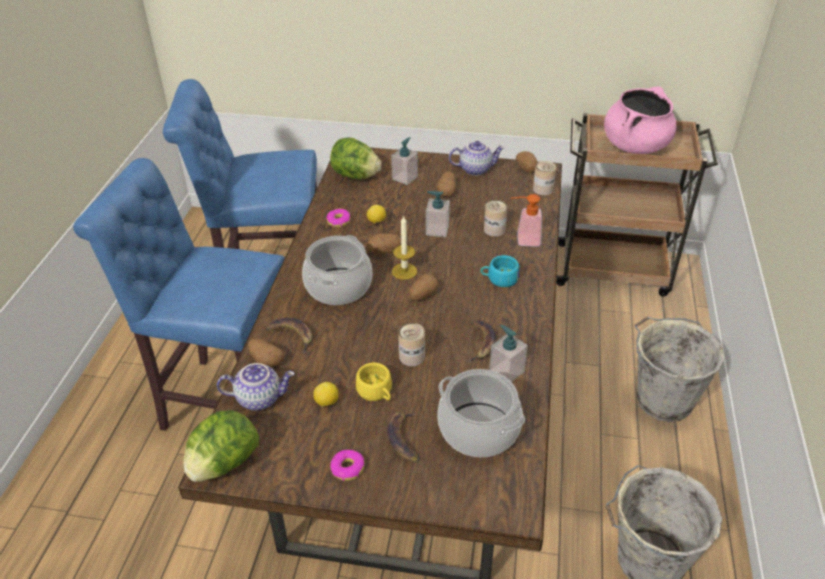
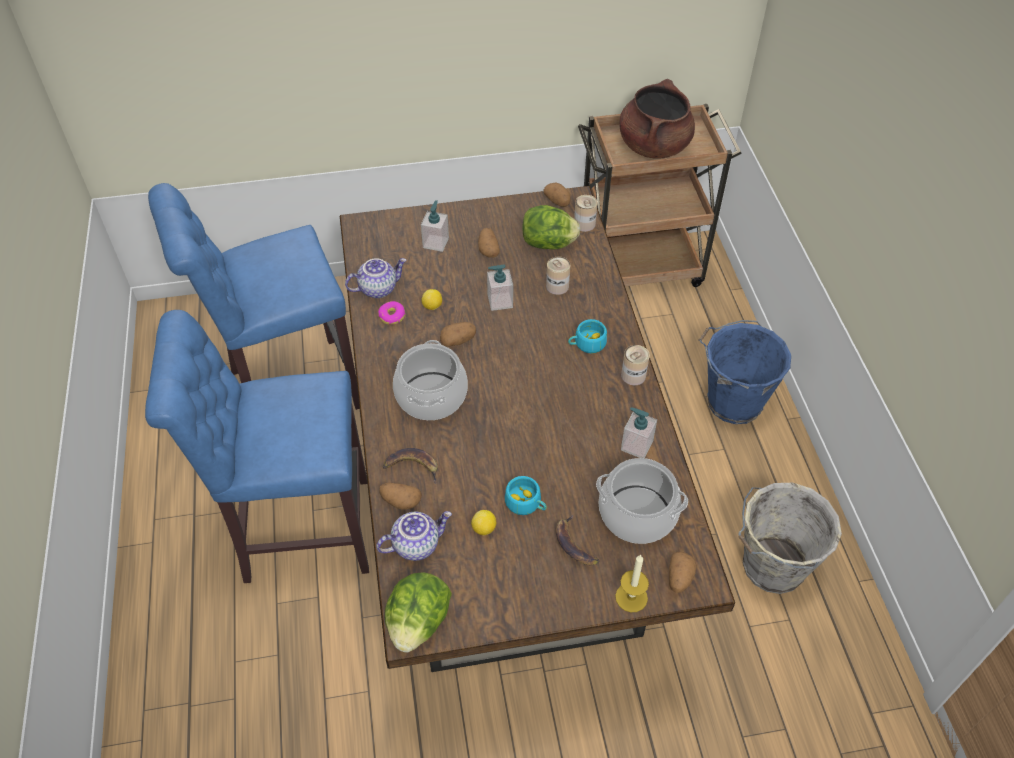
camera: 20 degrees left, 10 degrees up
(347, 468) = (537, 590): donut -> none
(355, 176) = (381, 253): lettuce -> lettuce (549, 244)
(376, 392) = (526, 503): yellow cup -> turquoise cup
(404, 271) = (489, 360): candle -> candle (631, 597)
(411, 356) = (541, 455): can -> can (633, 375)
(423, 295) = (521, 383): potato -> potato (679, 578)
(475, 169) = (505, 214): teapot -> teapot (378, 288)
(481, 343) = (600, 422): banana -> none
(523, 240) = (591, 291): soap dispenser -> none
(635, 146) = (653, 146): pink cooking pot -> brown cooking pot
(662, 399) = (732, 401): grey bucket -> blue bucket

